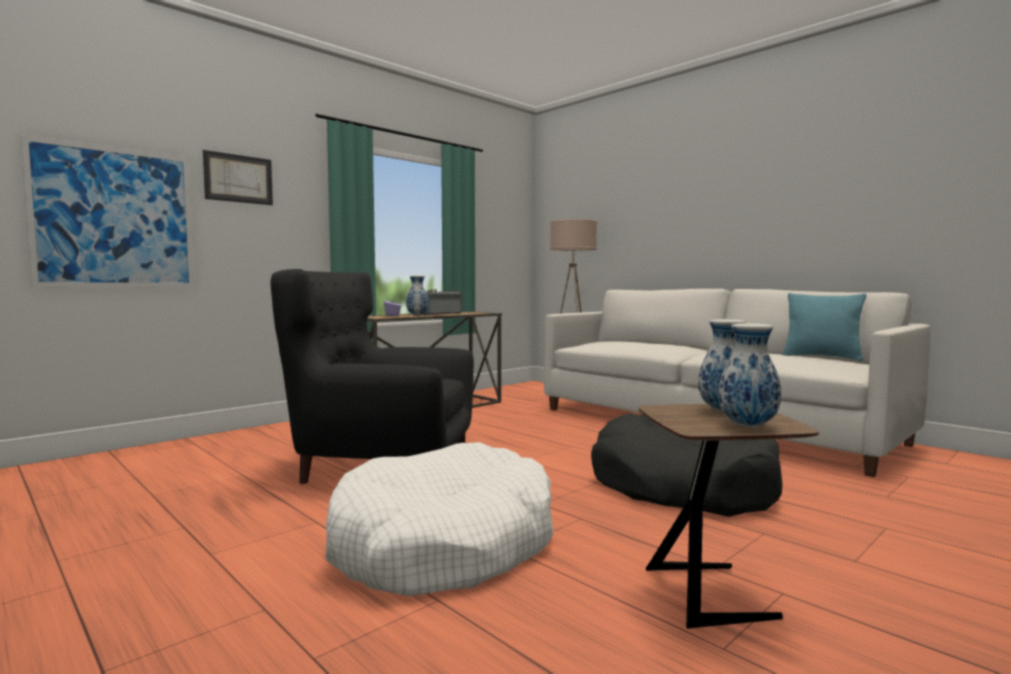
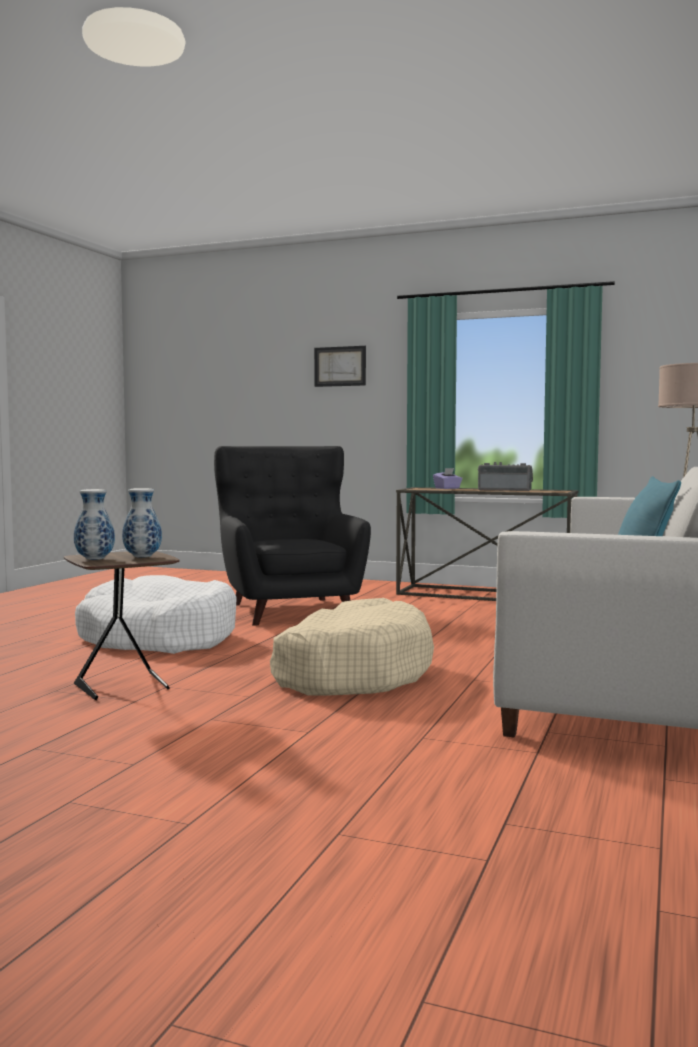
camera: 65 degrees right, 0 degrees up
(115, 218) = (260, 407): picture -> none
(417, 315) = (457, 489): vase -> none
(682, 485) = (351, 673): black dog bed -> beige dog bed

